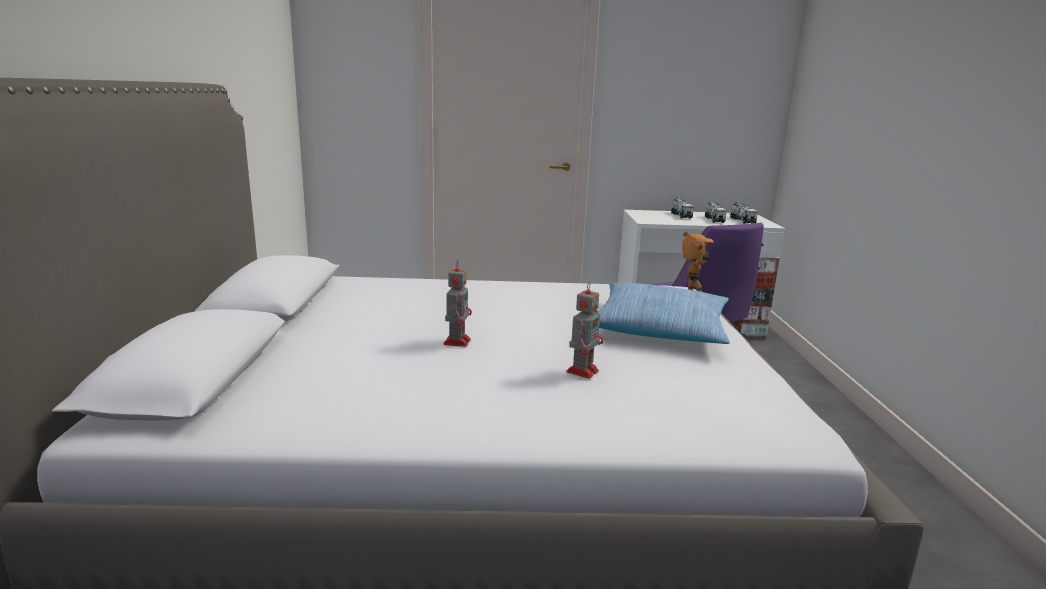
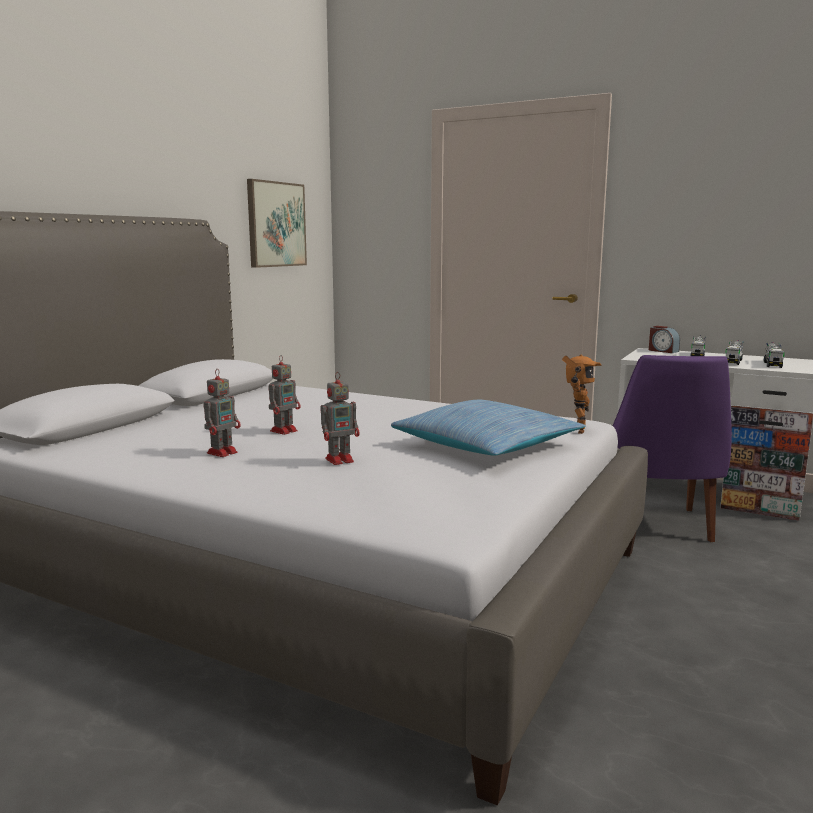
camera: 30 degrees right, 5 degrees down
(260, 86) = (276, 224): none -> picture
(444, 384) = (223, 452): none -> toy robot
(648, 211) = (663, 351): none -> alarm clock

